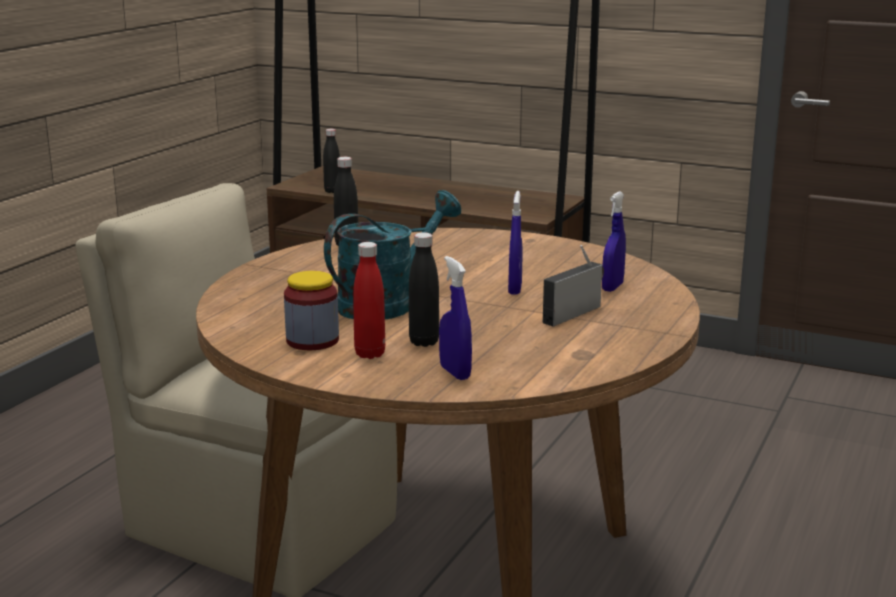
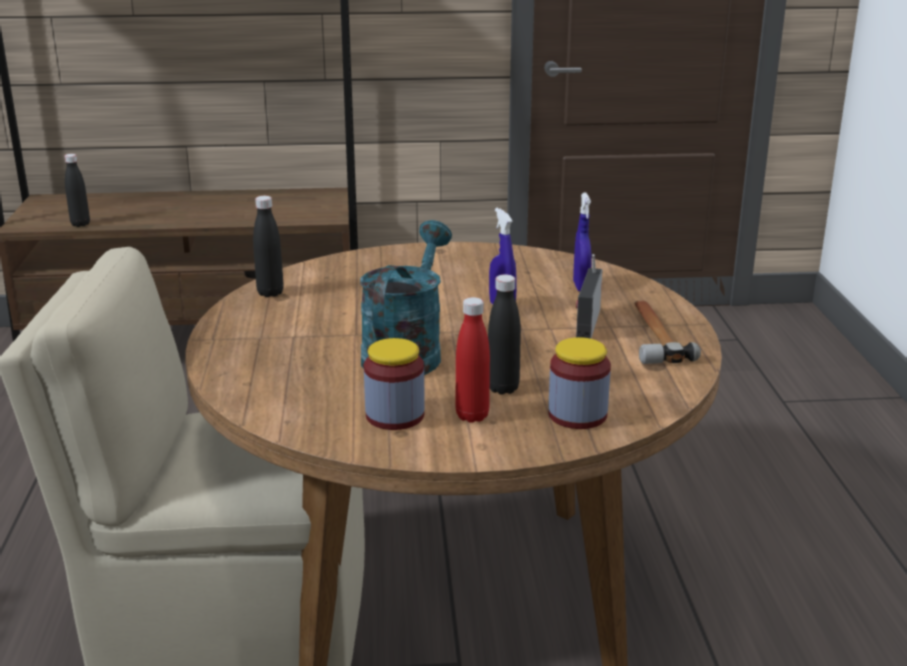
camera: 30 degrees left, 5 degrees up
(455, 373) = (577, 415): blue spray bottle -> jar
(618, 335) = (653, 336): none -> hammer

